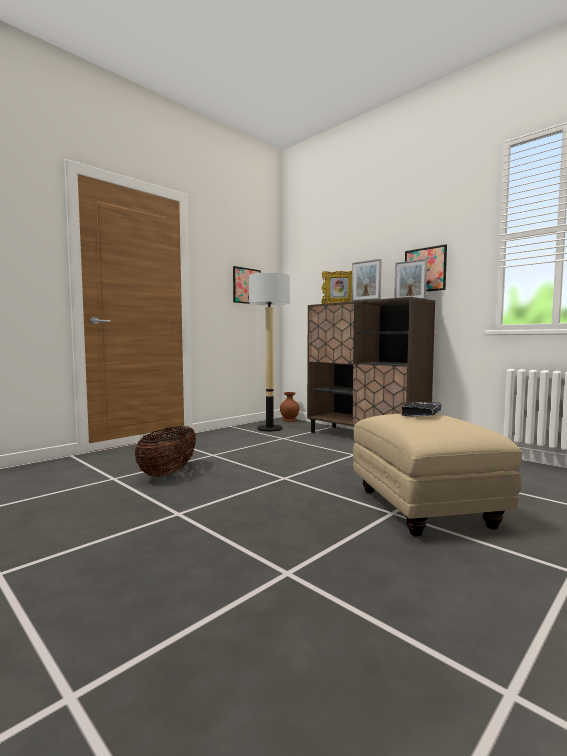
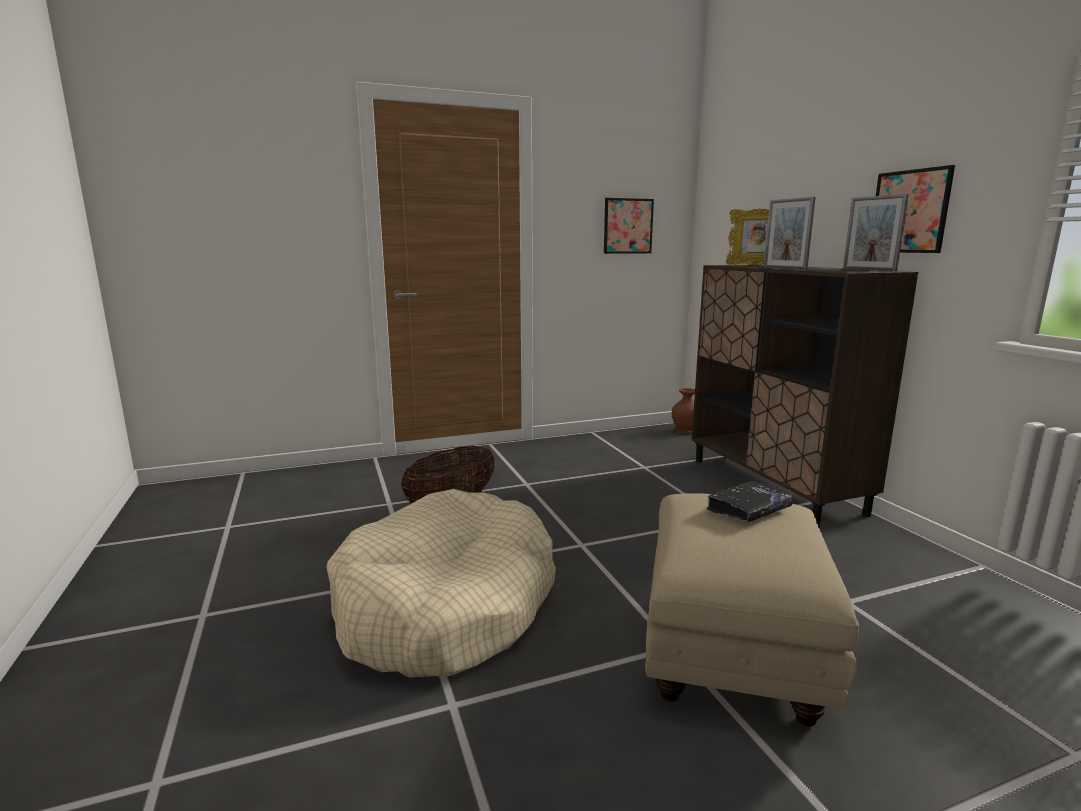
camera: 25 degrees right, 10 degrees up
(223, 523) = (446, 605): none -> beige dog bed
(269, 428) = (641, 445): floor lamp -> none

